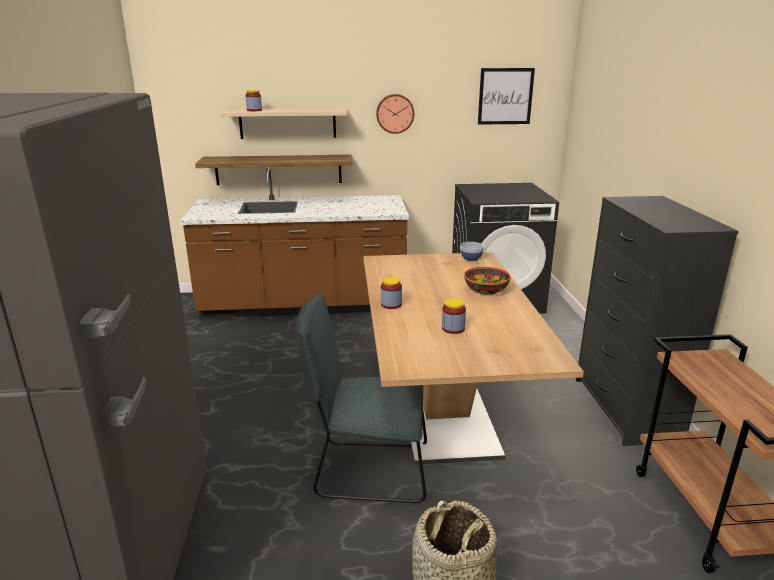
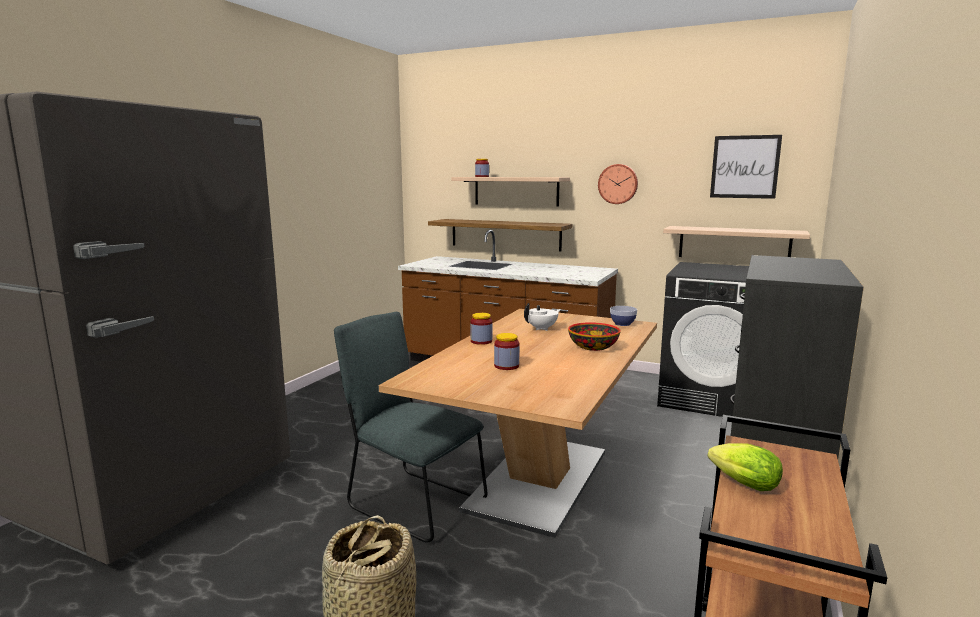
camera: 30 degrees right, 10 degrees down
(418, 277) = (542, 328): none -> white teapot
(497, 164) = (733, 244): none -> shelf
(713, 390) = (740, 483): none -> lettuce

